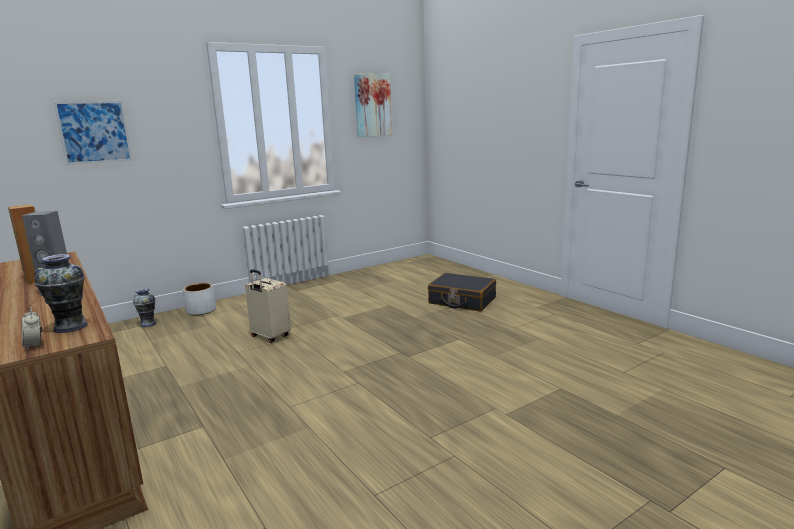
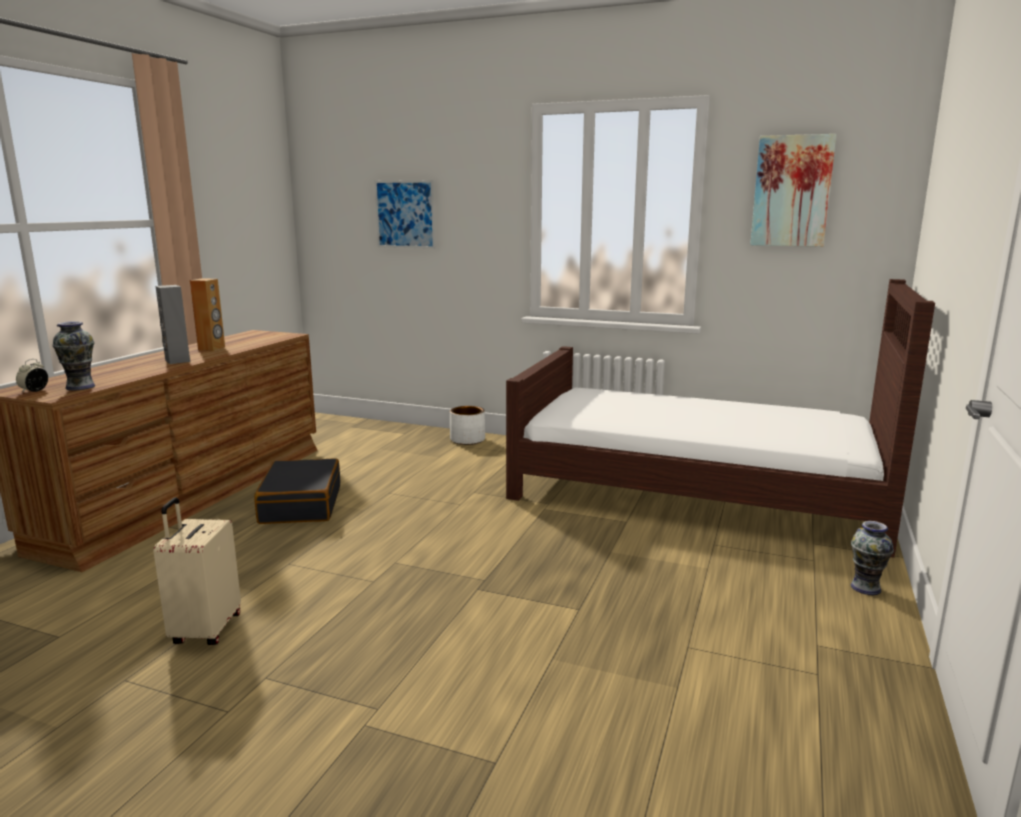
camera: 55 degrees right, 0 degrees up
(148, 324) = (411, 434): vase -> vase (866, 587)
(270, 337) = (442, 492): beige suitcase -> beige suitcase (205, 630)
(381, 282) = (697, 490): none -> brown bed
(462, 301) = (728, 567): black suitcase -> black suitcase (300, 504)

